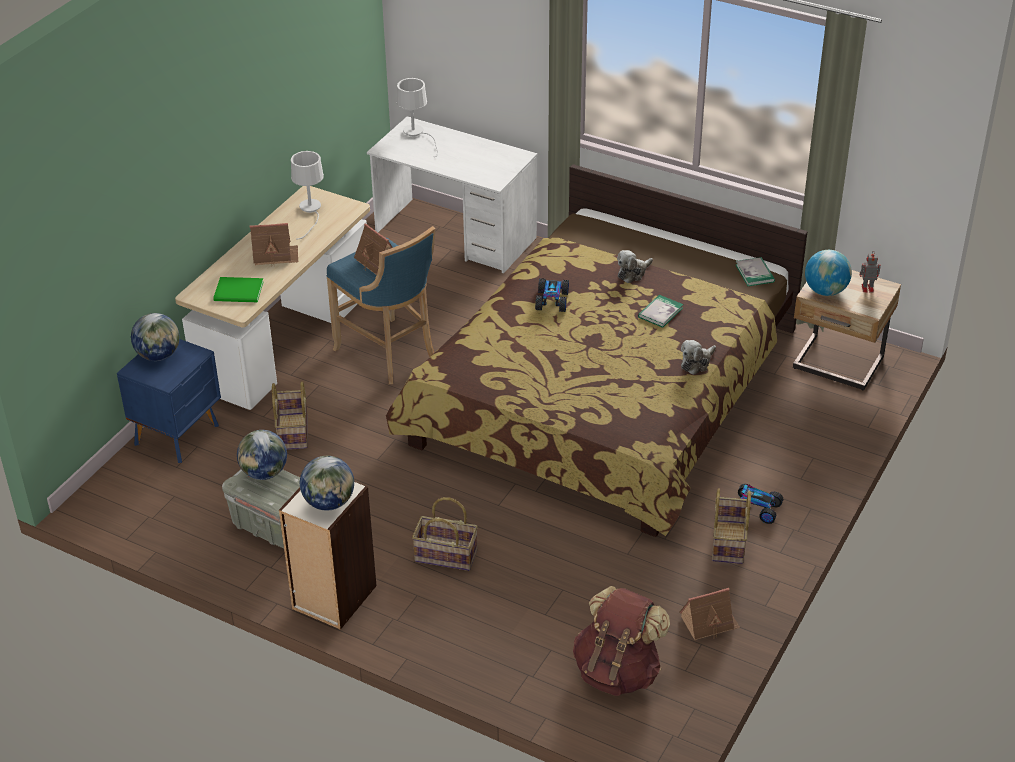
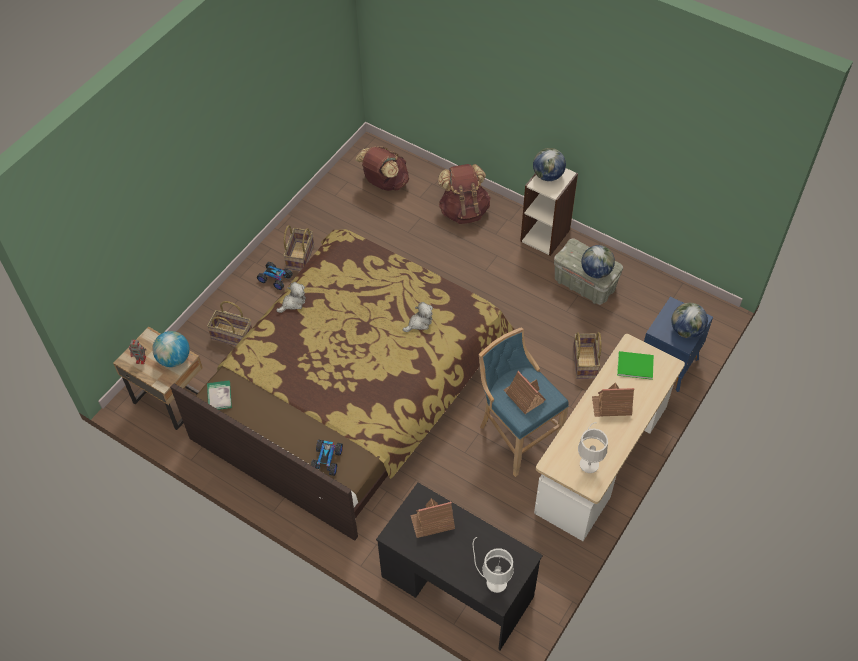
camera: 175 degrees left, 15 degrees up
(445, 556) = (477, 258): basket -> basket (232, 335)
(455, 236) = (457, 586): white desk -> black desk
(472, 630) = (464, 211): none -> brown backpack
(552, 300) = (387, 370): toy car -> toy car (326, 460)
(633, 273) = (317, 397): plush toy -> plush toy (419, 323)
(660, 312) = (307, 352): book -> none
(709, 622) = (327, 207): toy house -> toy house (432, 521)

